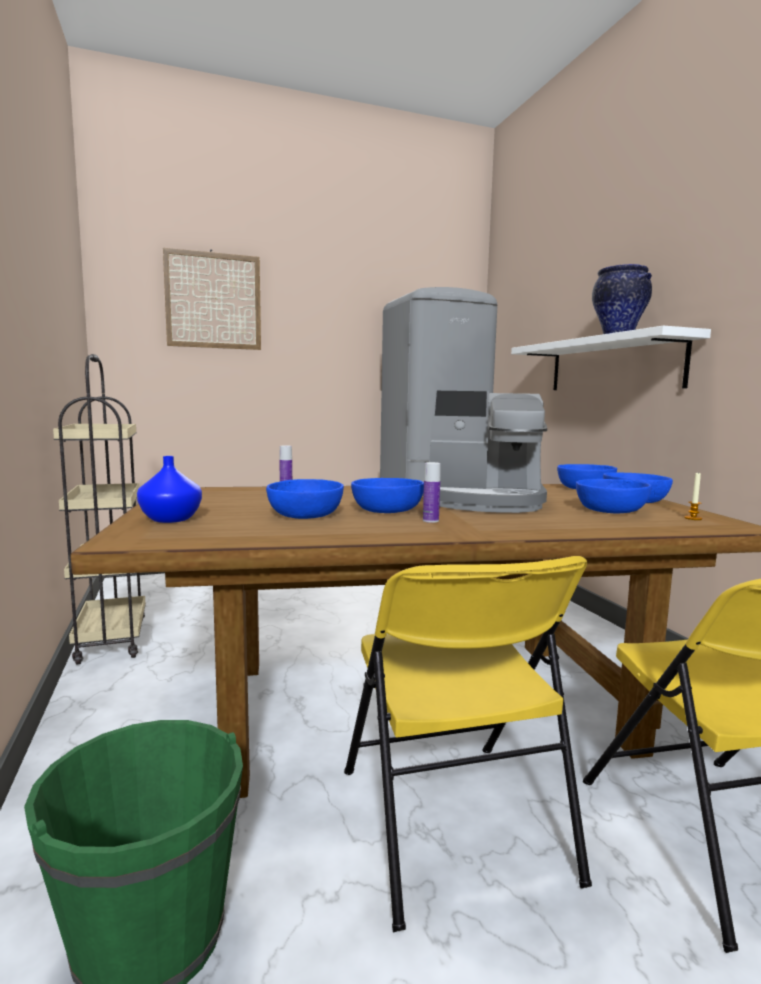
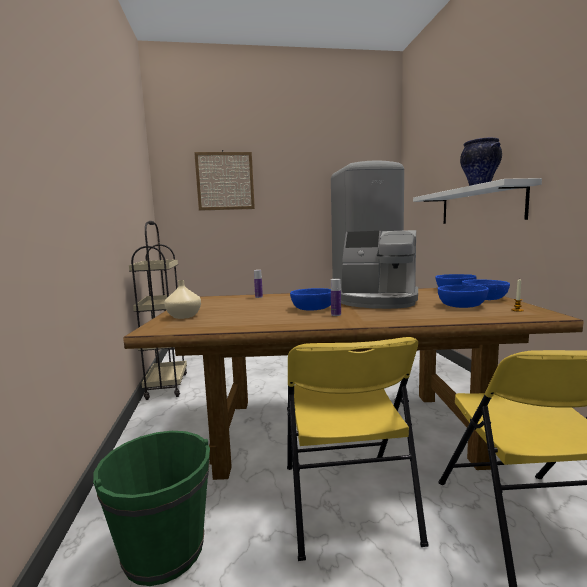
camera: 10 degrees right, 0 degrees up
(171, 519) = (184, 316): blue vase -> beige vase
(305, 515) = (261, 312): blue bowl -> none

